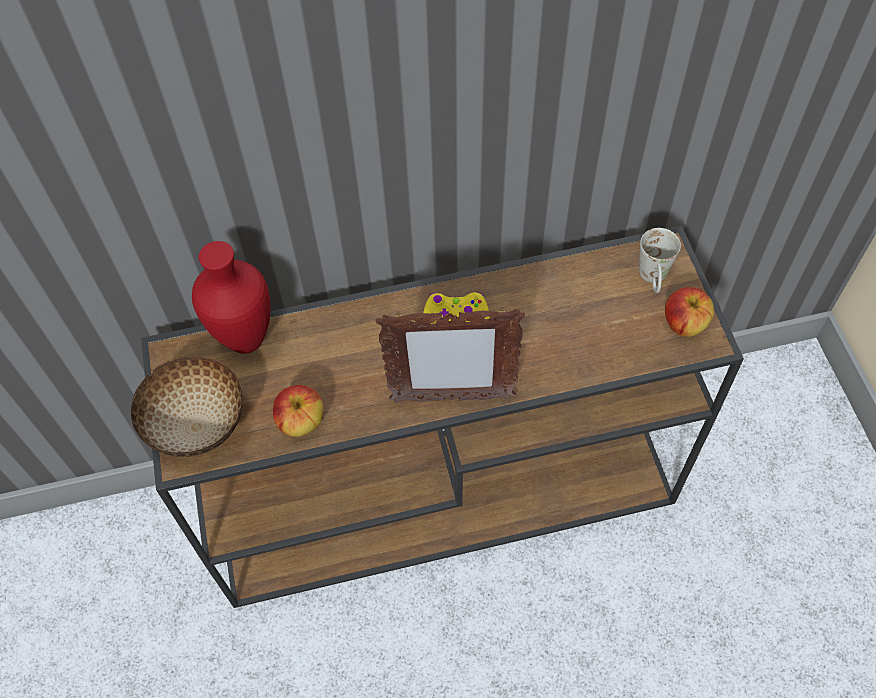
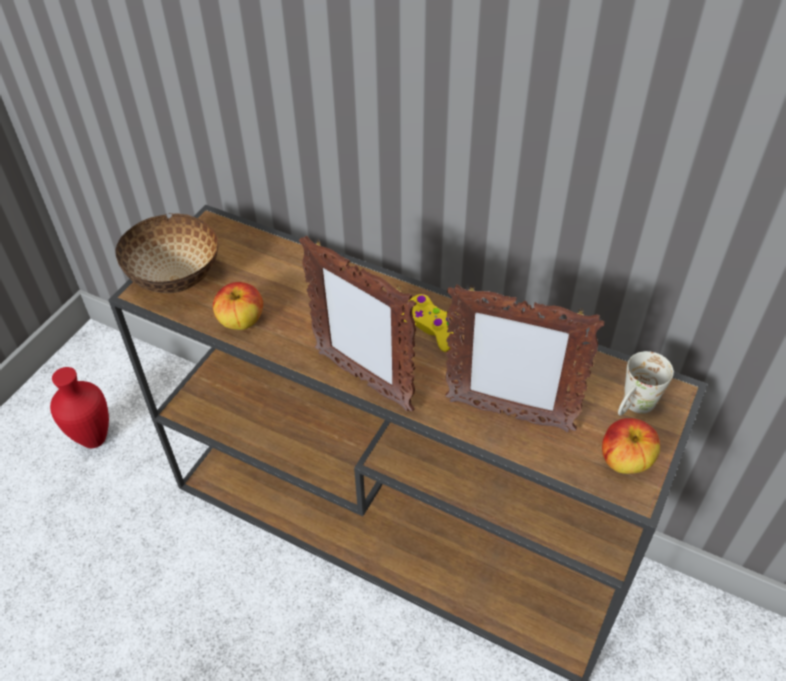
camera: 40 degrees right, 10 degrees down
(247, 342) = (265, 248): red vase -> red vase (93, 440)
(579, 347) = (508, 415): none -> picture frame

